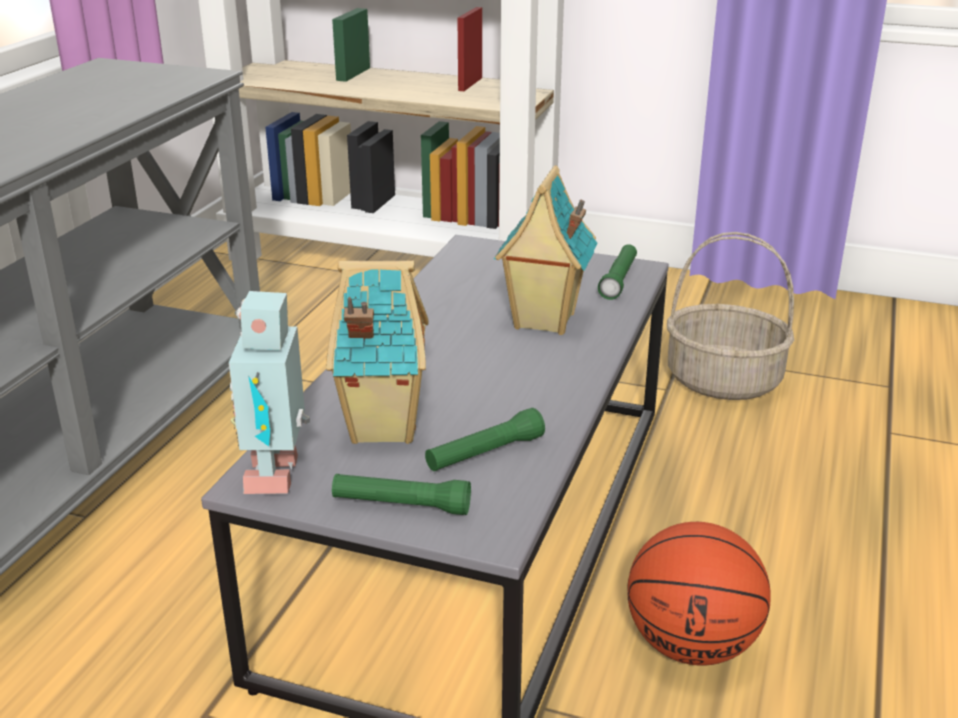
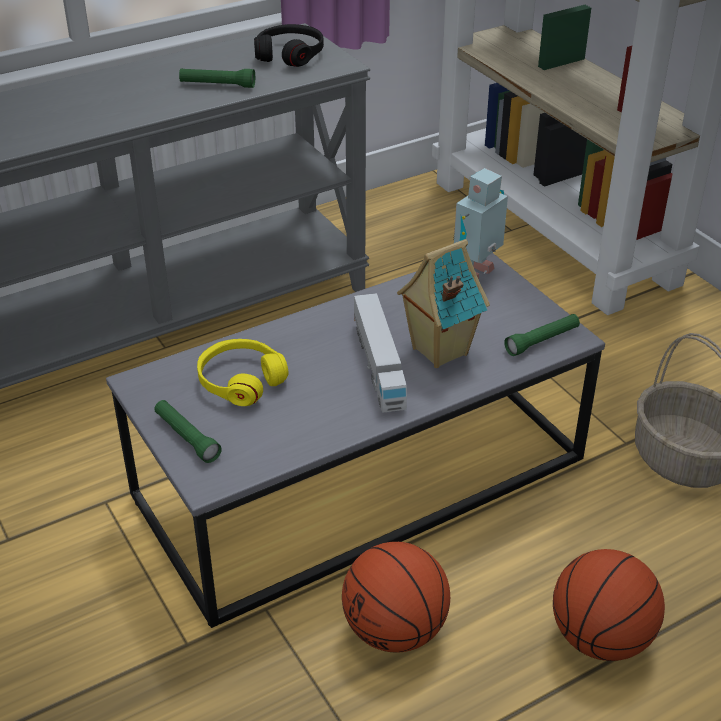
camera: 40 degrees right, 10 degrees up
(128, 79) = (290, 54): none -> black headphones
(279, 474) = (154, 383): toy robot -> toy robot (477, 274)
(380, 427) = (241, 380): toy house -> yellow headphones
(485, 453) = (270, 430): green flashlight -> green flashlight (217, 85)
(505, 354) = (378, 365): none -> toy truck
(855, 544) = (601, 638): none -> basketball

